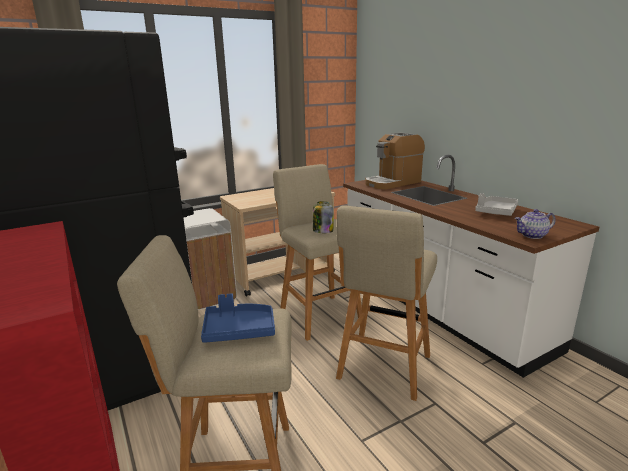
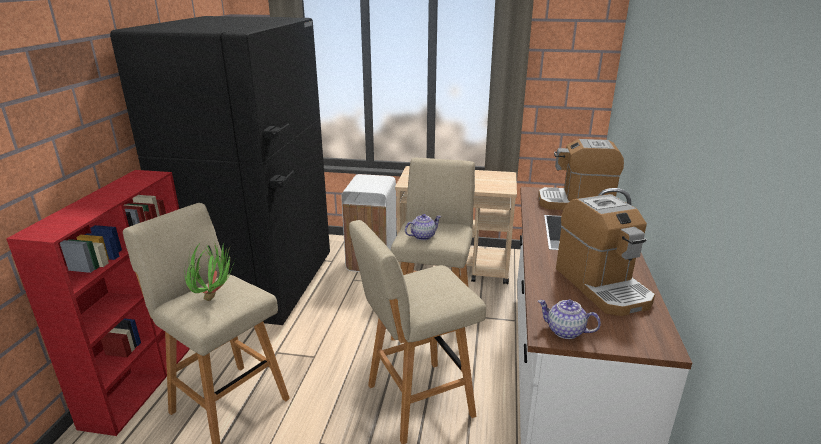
camera: 40 degrees right, 5 degrees up
(239, 330) = (216, 296): blue tray -> potted plant
(322, 231) = (423, 236): jar -> teapot
(496, 212) = (602, 285): grey tray -> coffee machine

